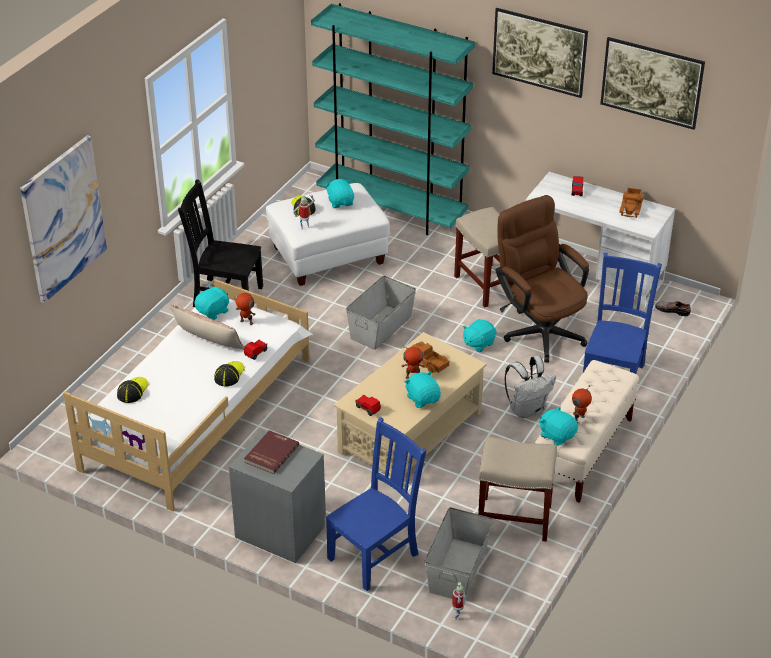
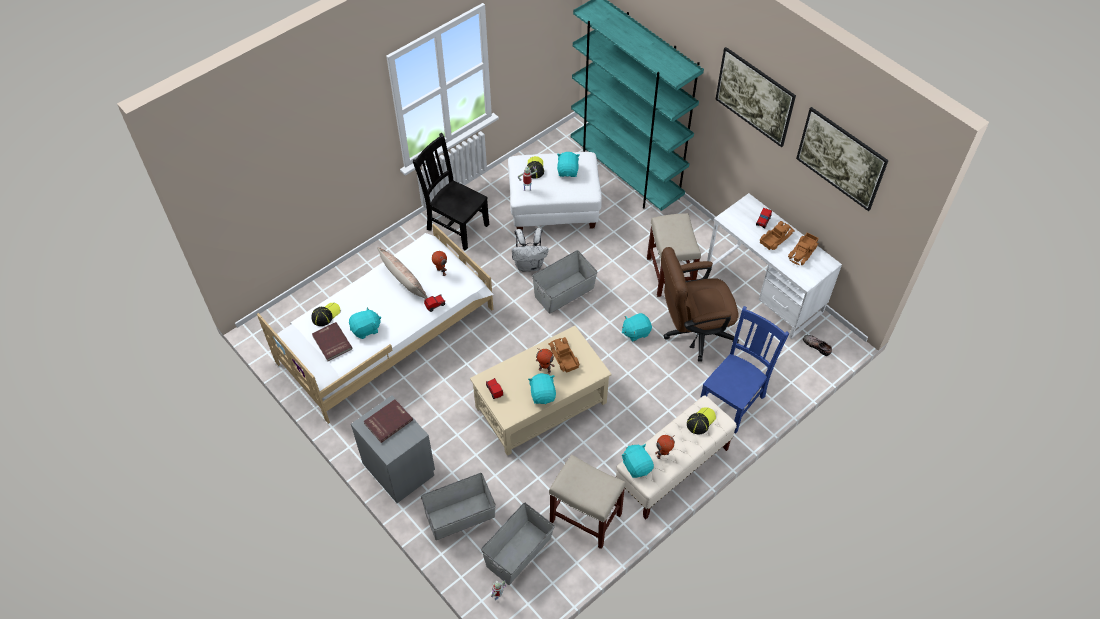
camera: 20 degrees right, 15 degrees up
(63, 218) = (289, 167): picture -> none
(154, 414) = (331, 343): none -> red book
(213, 312) = (420, 254): turquoise plush toy -> turquoise plush toy (366, 329)
(229, 375) = (405, 321): cap -> cap (700, 421)
(375, 555) = (461, 516): blue chair -> grey storage box
(527, 409) = (646, 411): white backpack -> white backpack (529, 265)
(539, 329) = (693, 332): brown office chair -> brown office chair turned 90 degrees counterclockwise
(597, 202) = (775, 238): none -> toy truck

